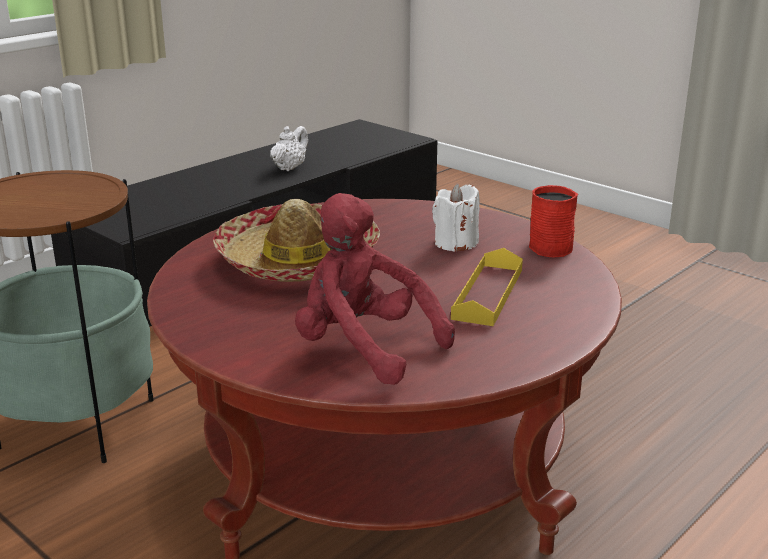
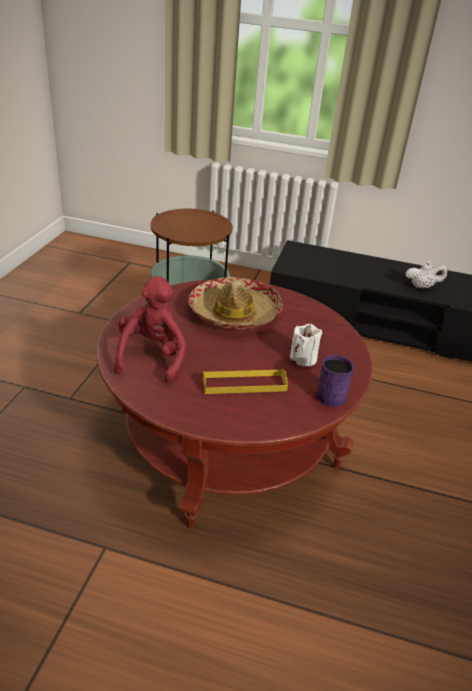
camera: 60 degrees right, 10 degrees up
(547, 245) = (334, 395): red mug -> purple mug

